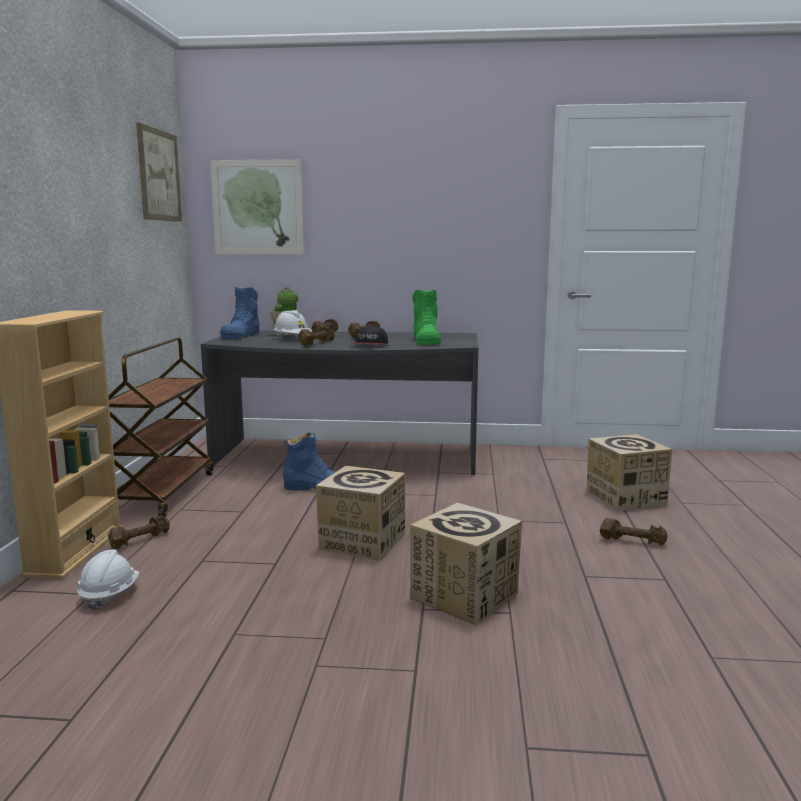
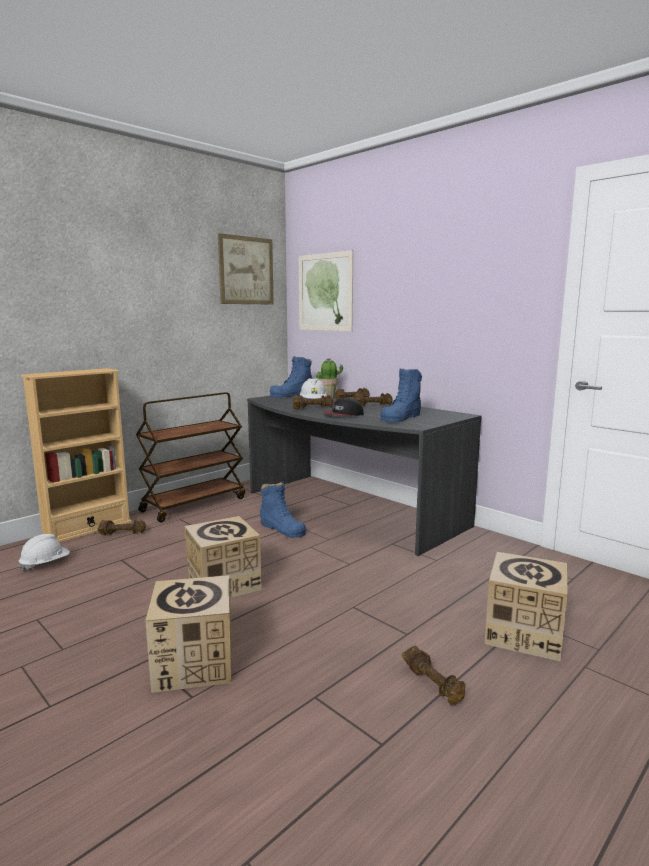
camera: 40 degrees right, 0 degrees up
(426, 341) = (401, 417): green boot -> blue boot

